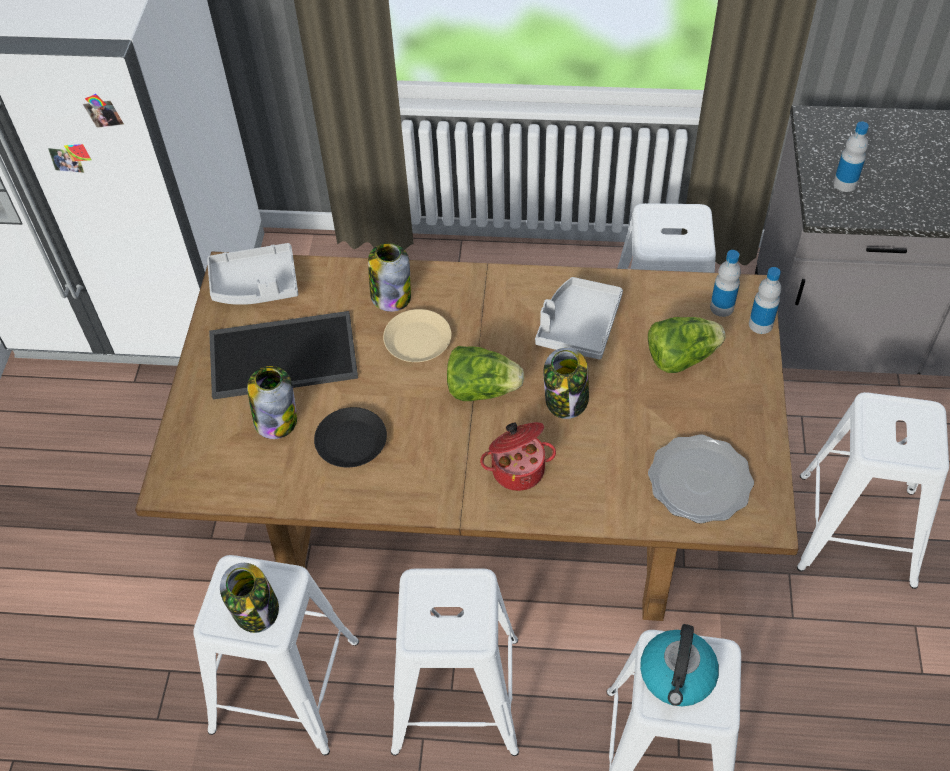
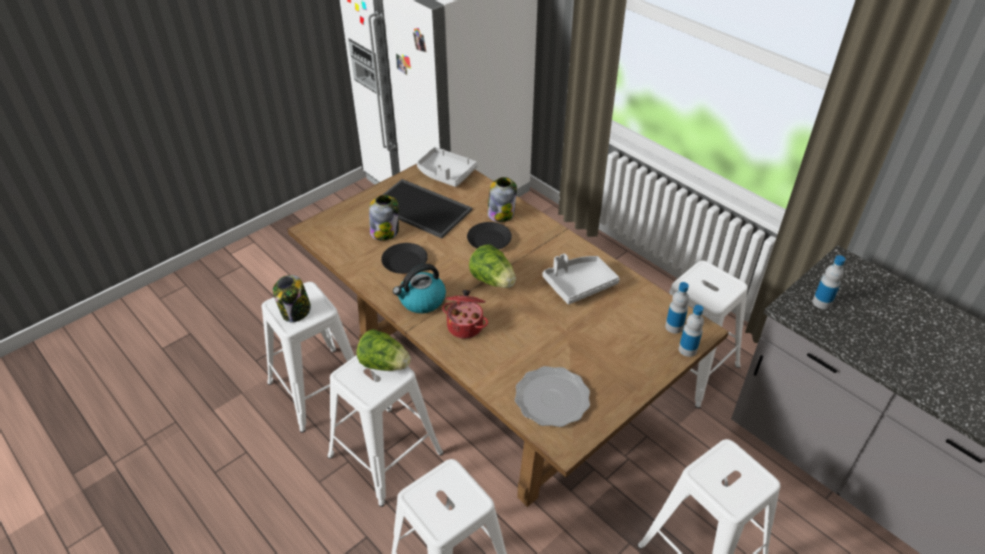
camera: 40 degrees right, 10 degrees down
(417, 341) = (488, 240): beige plate -> black plate
(566, 400) = (529, 313): jar -> none
(677, 676) = (441, 492): kettle -> kettle (421, 300)
(681, 357) = (618, 335): lettuce -> lettuce (384, 364)

